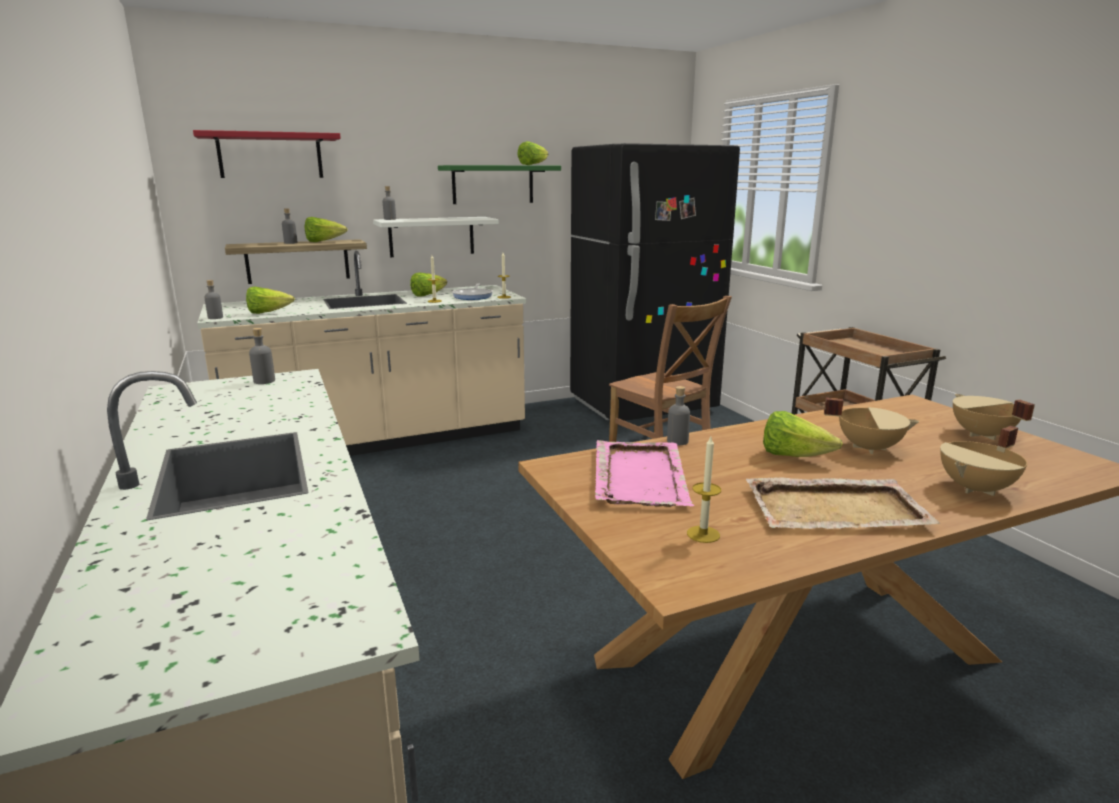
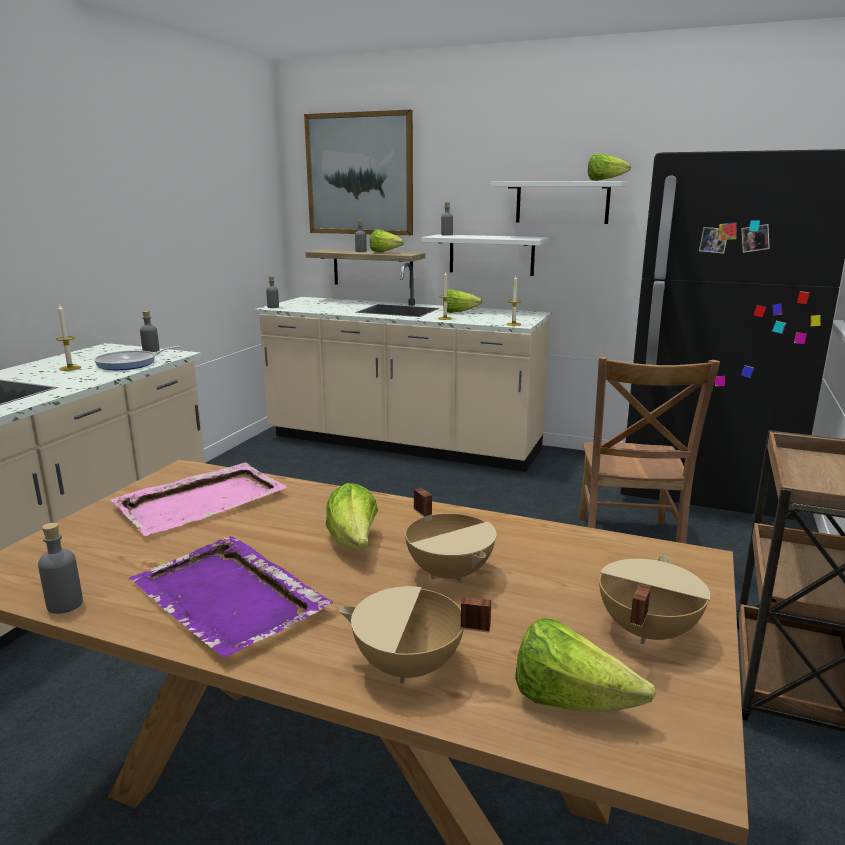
camera: 45 degrees right, 0 degrees up
(268, 313) = (310, 309): lettuce -> lettuce (570, 701)
(270, 156) = (359, 174): red shelf -> picture
(473, 296) = (491, 319): frying pan -> frying pan (130, 364)
(493, 184) = (562, 202): green shelf -> white shelf
(677, 441) = (313, 489): grey bottle -> grey bottle (65, 604)
(703, 534) = (98, 558): candle -> candle (70, 368)
(837, 509) = (229, 599): beige tray -> purple tray

